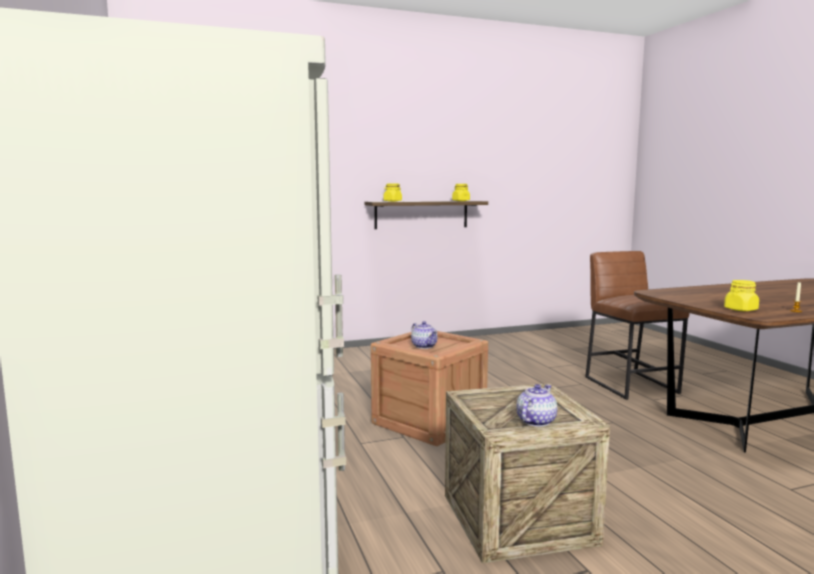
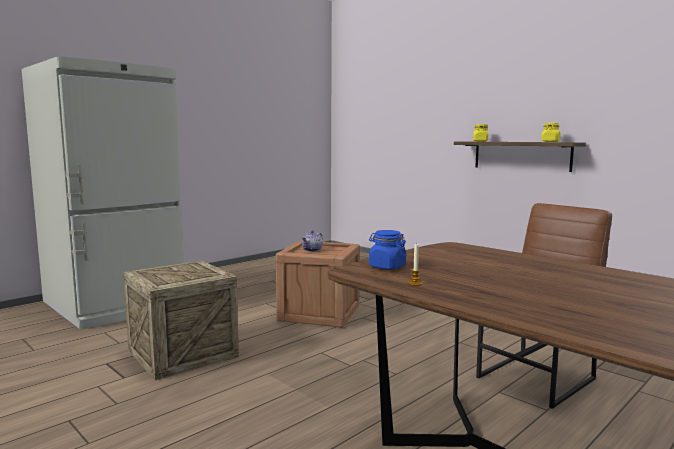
camera: 65 degrees right, 0 degrees up
(535, 421) = (151, 277): teapot -> none
(740, 309) = (386, 266): yellow jar -> blue jar

